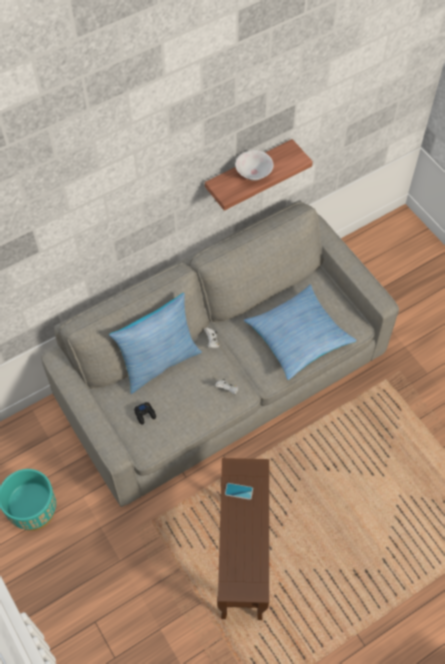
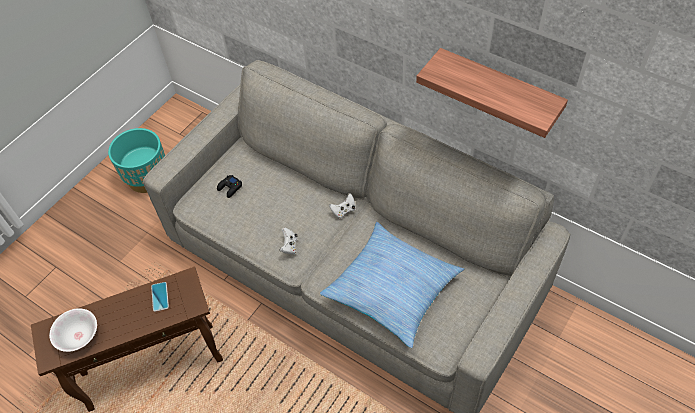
camera: 70 degrees right, 5 degrees down
(159, 362) = (295, 175): pillow -> none
(254, 174) = (483, 84): white bowl -> white bowl (79, 337)

